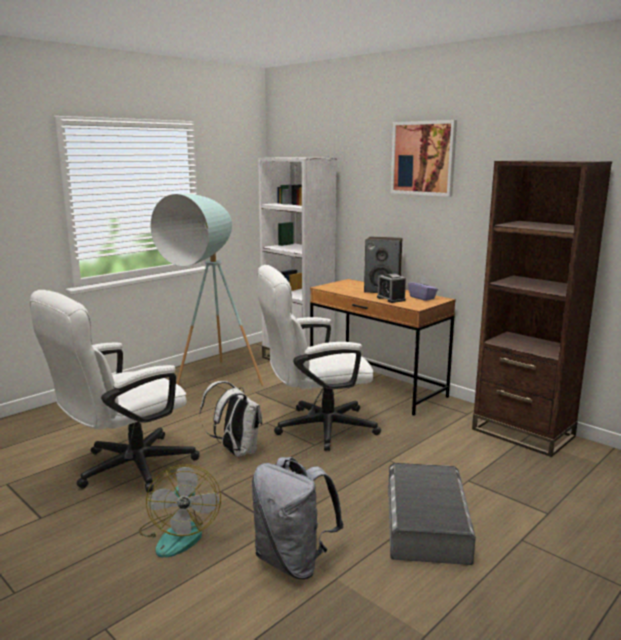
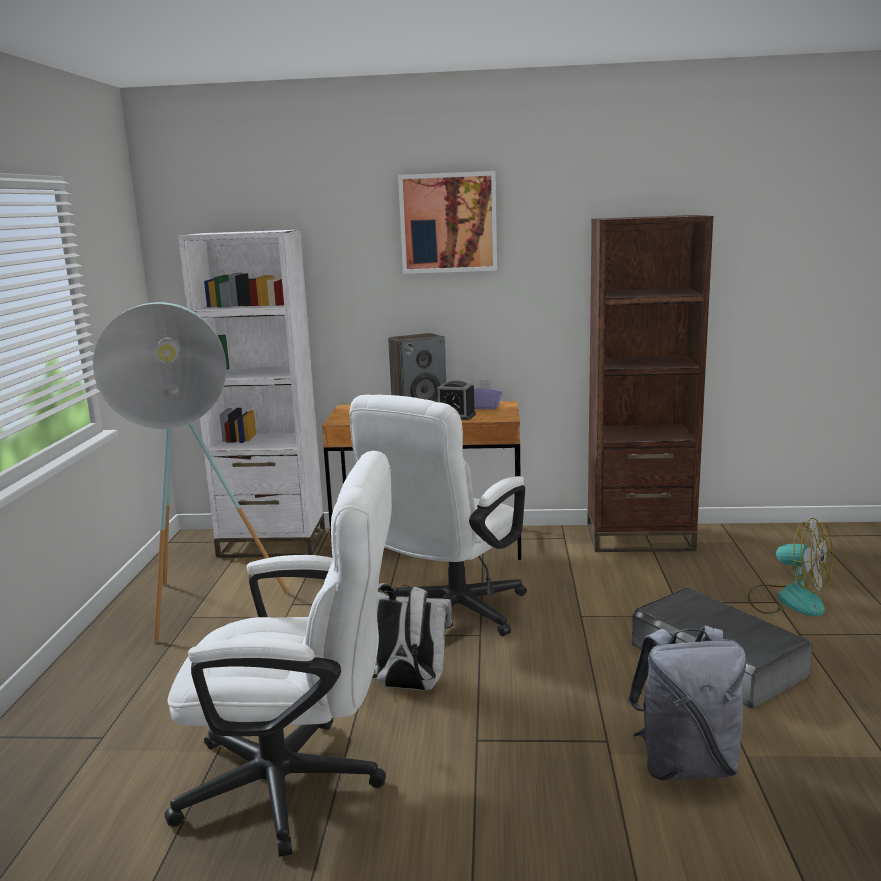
camera: 40 degrees left, 0 degrees up
(125, 469) = (299, 784): white office chair -> white office chair turned 90 degrees counterclockwise
(179, 533) = (525, 814): fan -> fan (788, 600)

